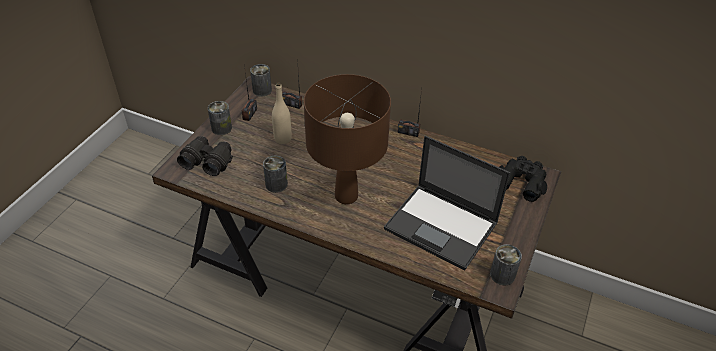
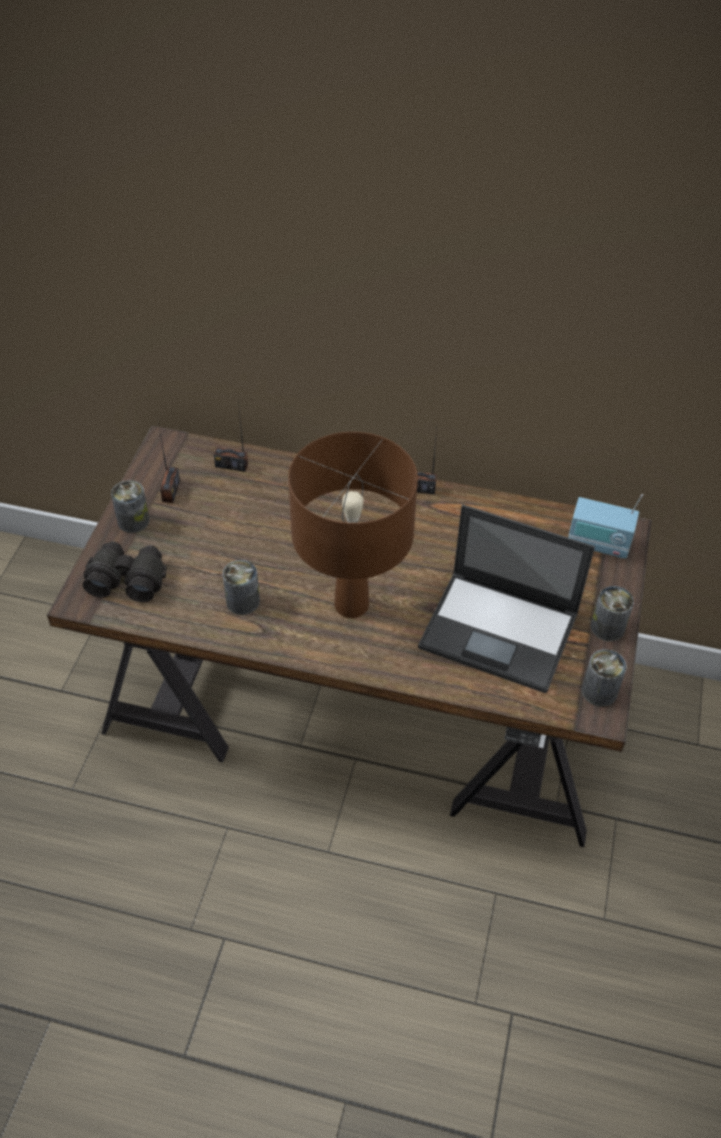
camera: 10 degrees left, 5 degrees up
(262, 90) = (179, 448): can -> can (607, 627)
(282, 139) = (233, 526): beige bottle -> none
(521, 181) = (598, 544): black binoculars -> radio

